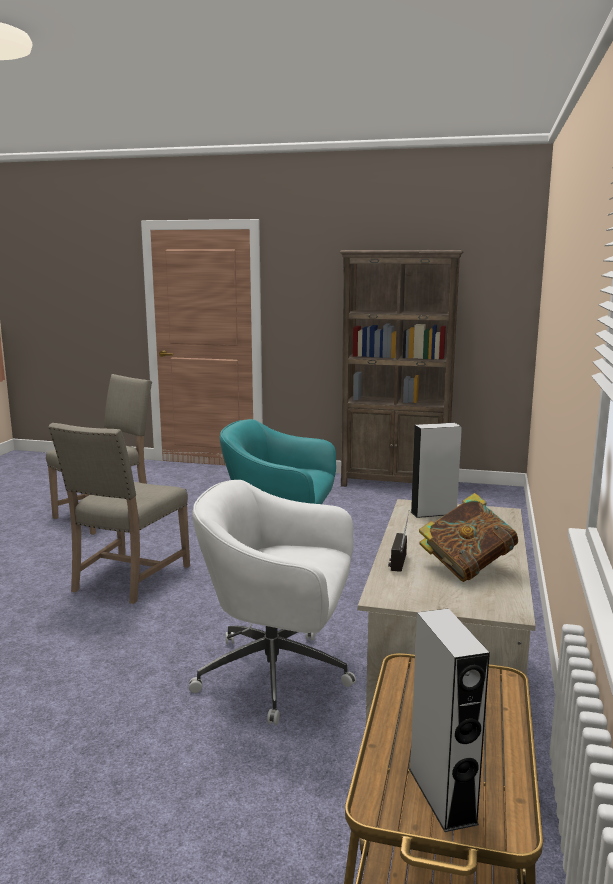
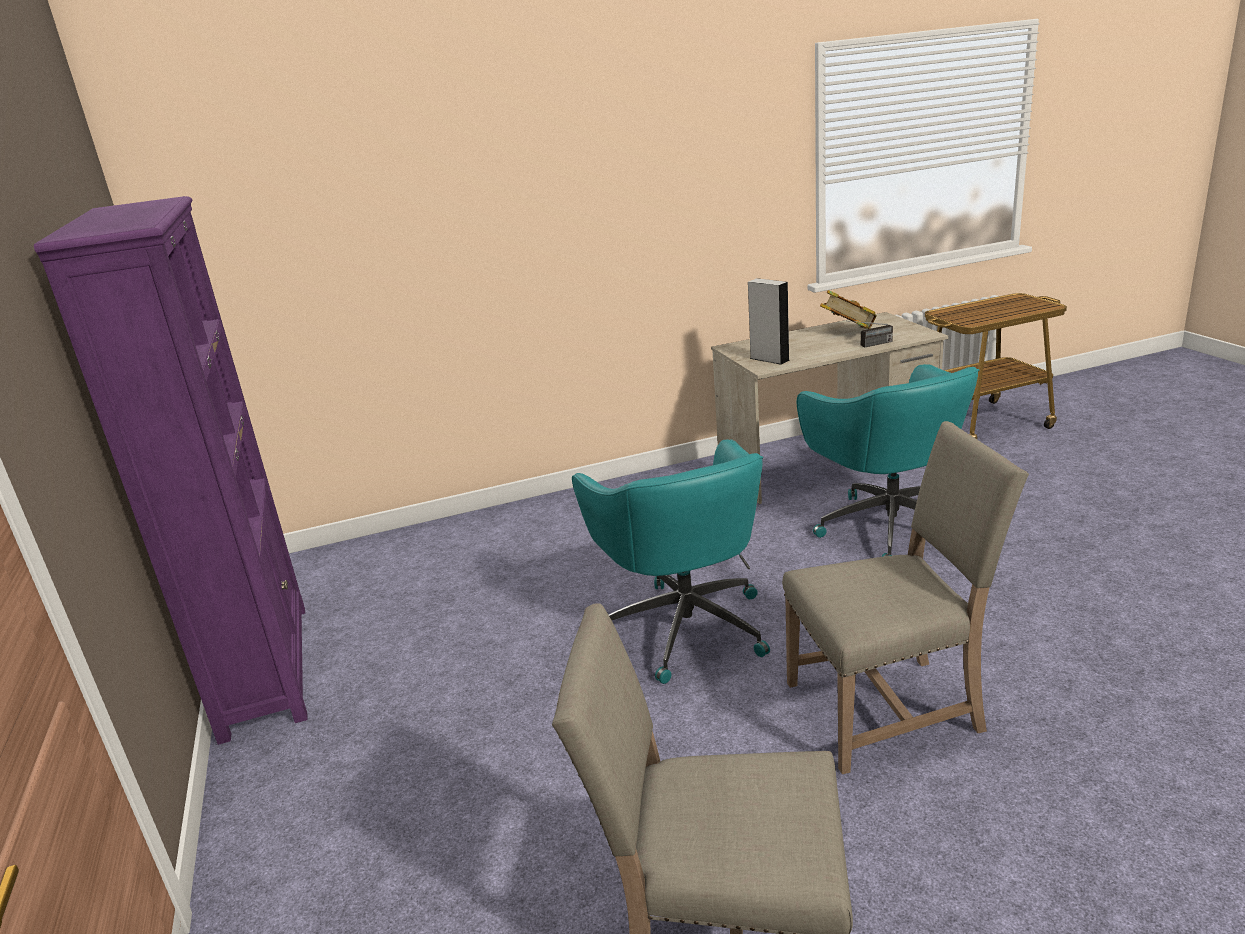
camera: 120 degrees left, 10 degrees up
(278, 675) = (888, 525): white office chair -> turquoise office chair
(395, 484) = (266, 668): brown bookcase -> purple bookcase
(442, 795) = (1025, 303): grey speaker -> none

